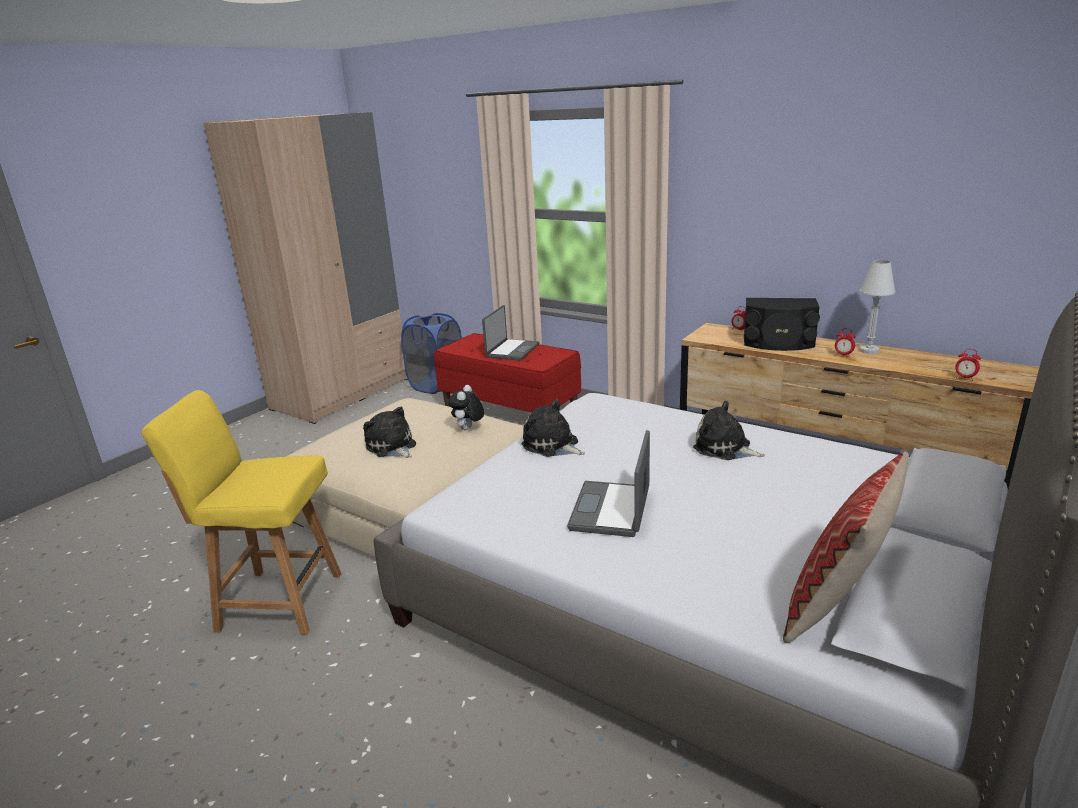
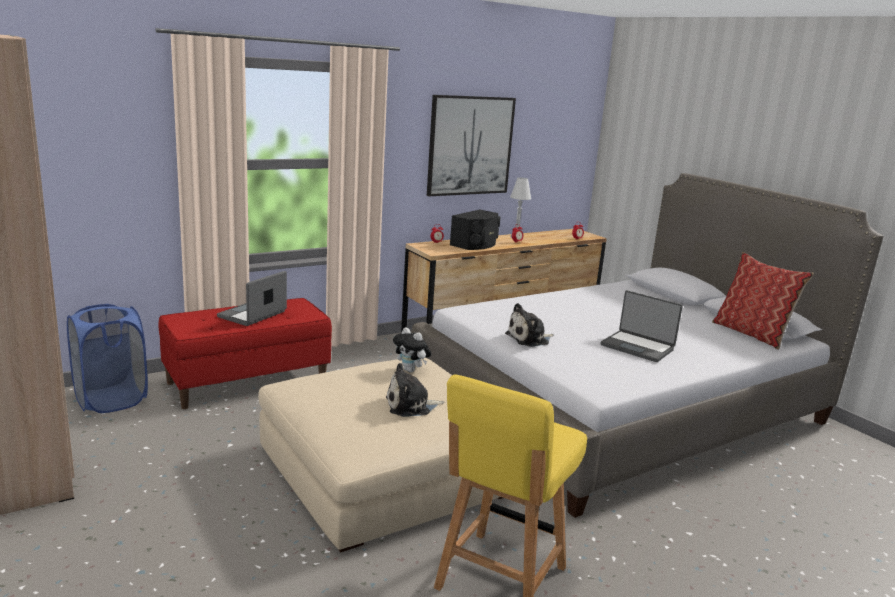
camera: 70 degrees left, 5 degrees down
(511, 350) = (253, 315): laptop -> laptop turned 105 degrees counterclockwise
(725, 448) = (579, 305): plush toy -> none
(809, 206) = (470, 145): none -> picture

